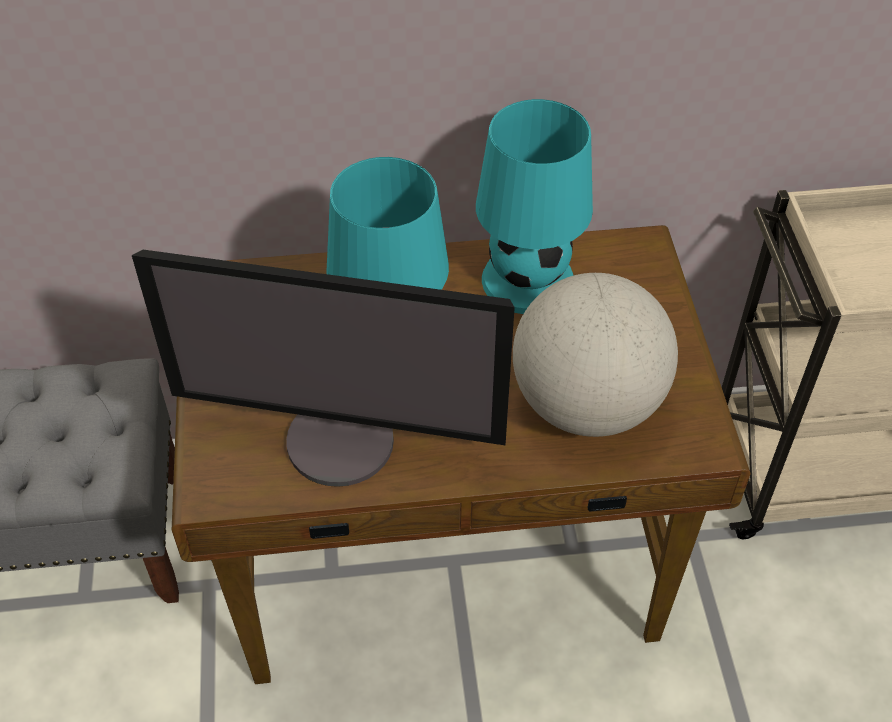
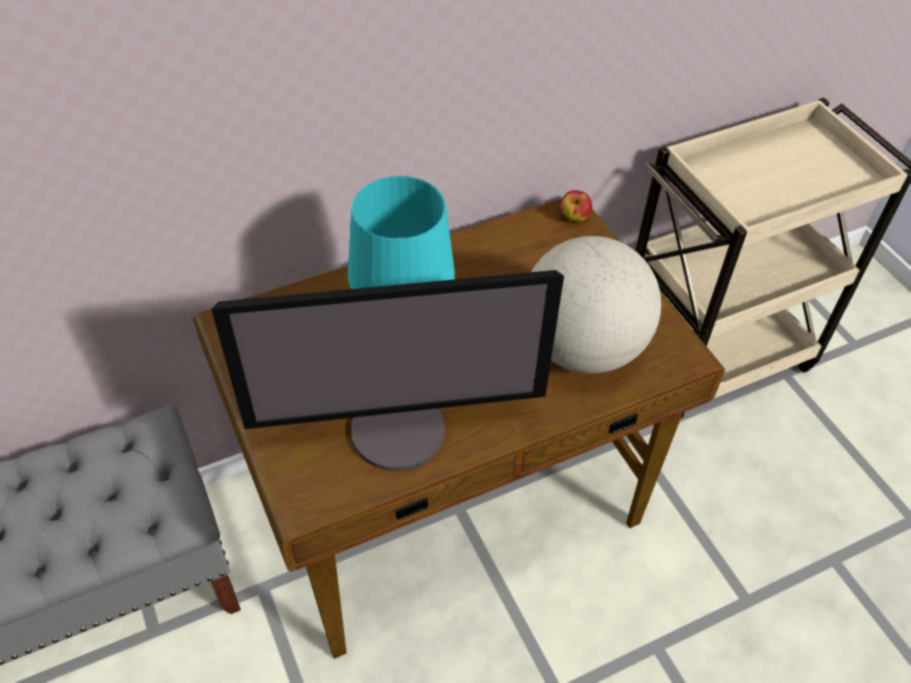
camera: 20 degrees left, 0 degrees up
(529, 280) = (494, 260): turquoise table lamp -> none
(645, 252) = (574, 217): none -> apple

